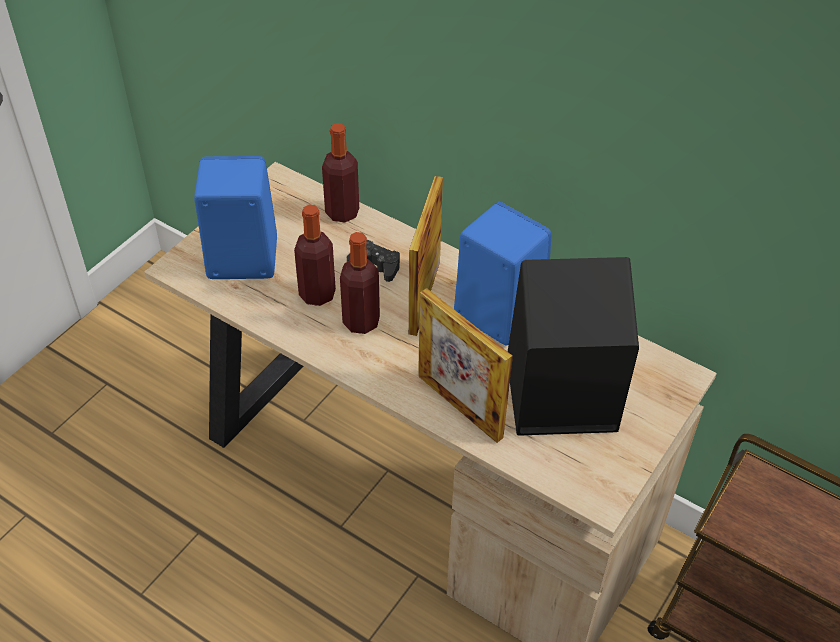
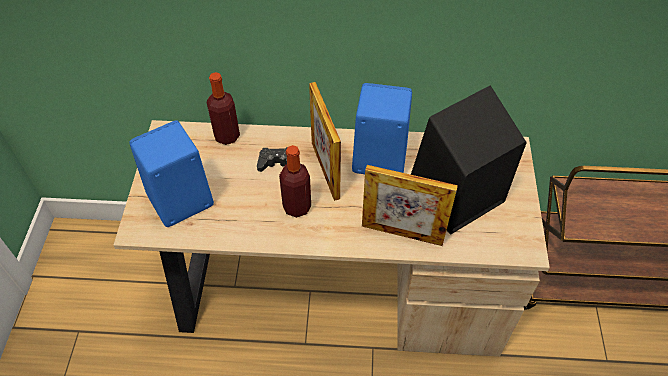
camera: 30 degrees left, 5 degrees up
(317, 294) = (253, 202): bottle -> none

